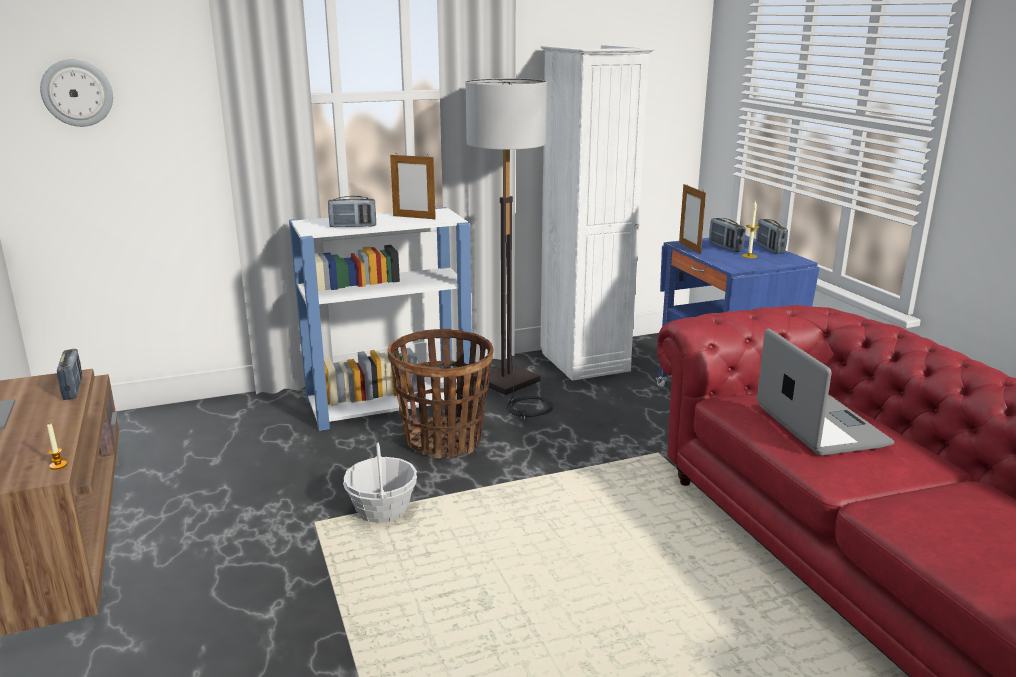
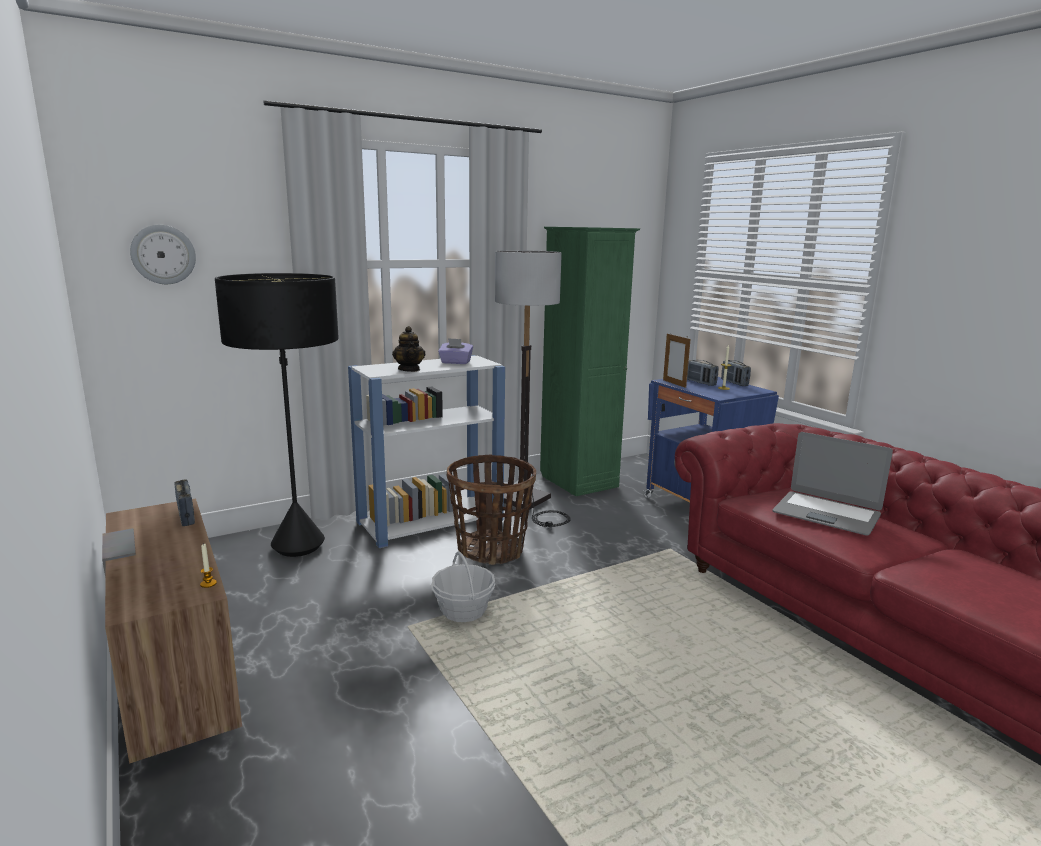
camera: 10 degrees left, 5 degrees down
(233, 424) = (298, 547): none -> black floor lamp
(353, 226) = (409, 369): radio -> teapot
(414, 217) = (455, 362): picture frame -> purple tissue box
(585, 361) = (579, 481): white cabinet -> green cabinet
(820, 426) = (826, 514): laptop -> laptop turned 150 degrees clockwise

